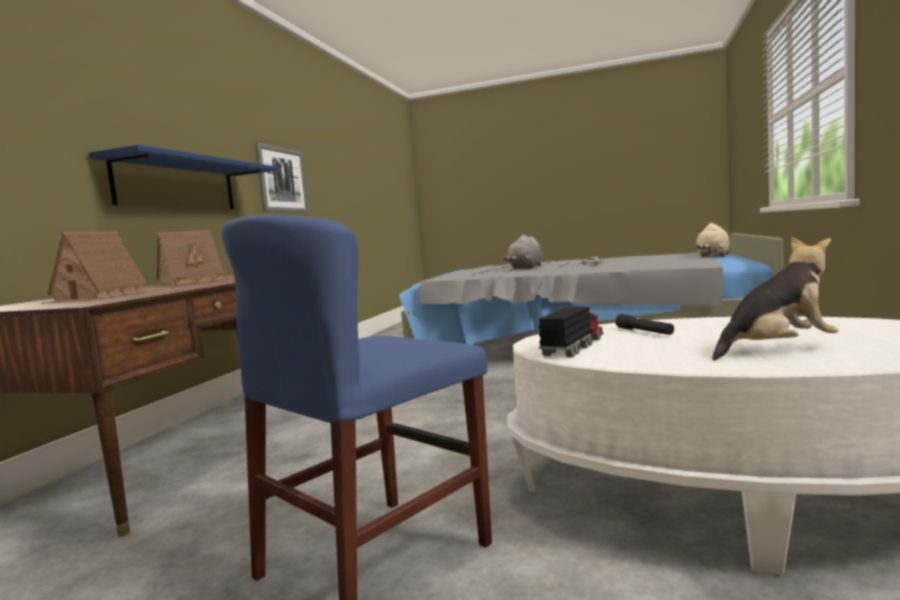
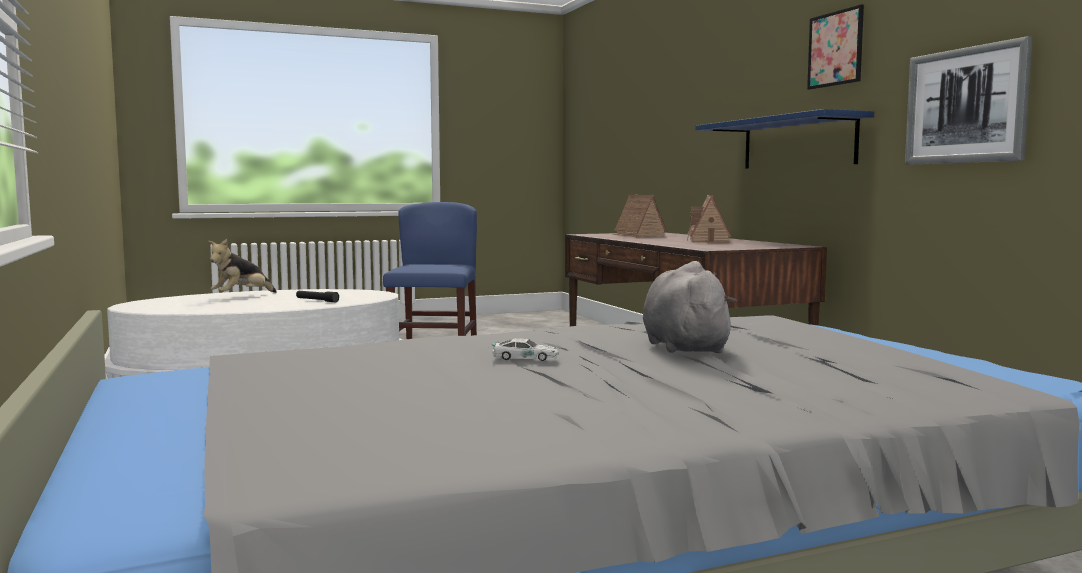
camera: 140 degrees right, 0 degrees up
(200, 112) = (835, 48): none -> picture
(574, 346) = (354, 293): toy truck -> none
(713, 257) = (177, 442): beige plush toy -> none

